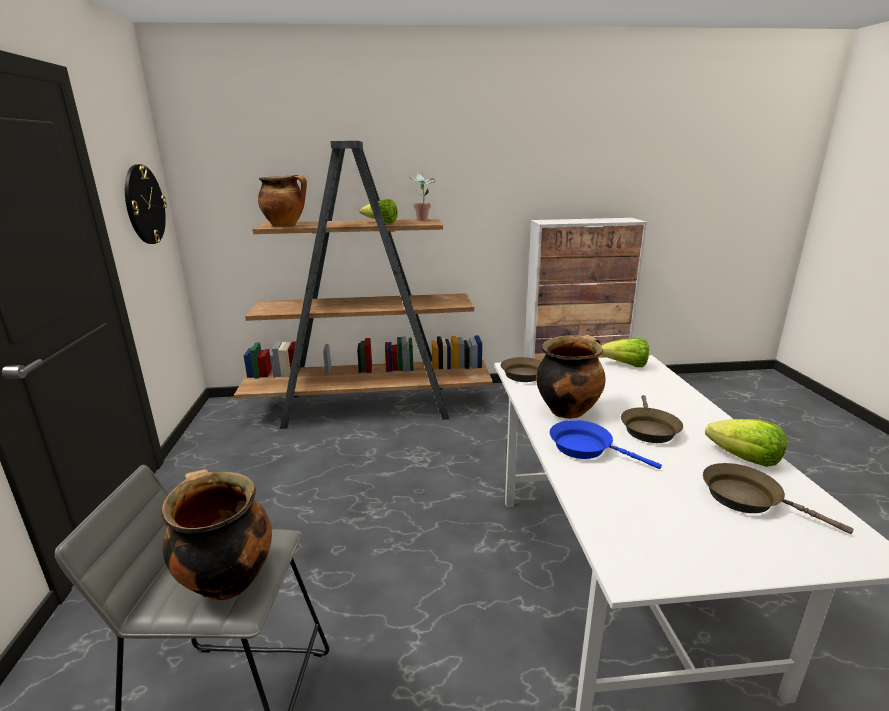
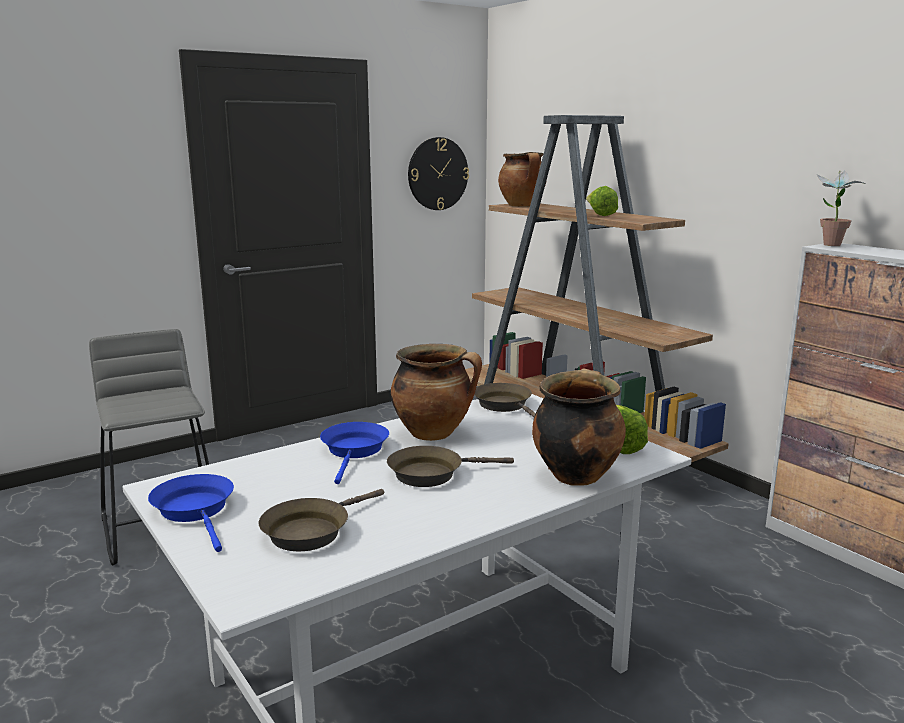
camera: 60 degrees right, 5 degrees down
(226, 580) = (139, 405): cooking pot -> cooking pot (575, 474)
(423, 220) = (652, 218): potted plant -> potted plant (830, 245)
(697, 554) = (196, 510): none -> blue frying pan
(744, 458) = (407, 528): lettuce -> none
(747, 499) = (311, 531): brown frying pan -> brown frying pan turned 150 degrees counterclockwise

